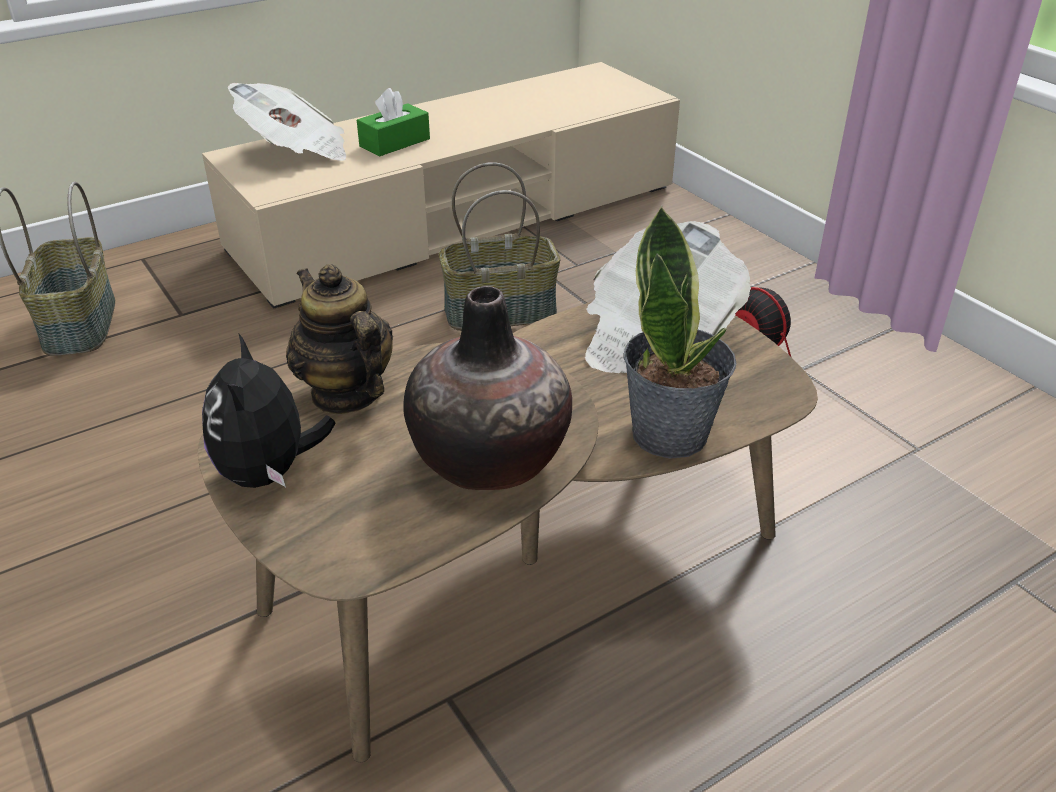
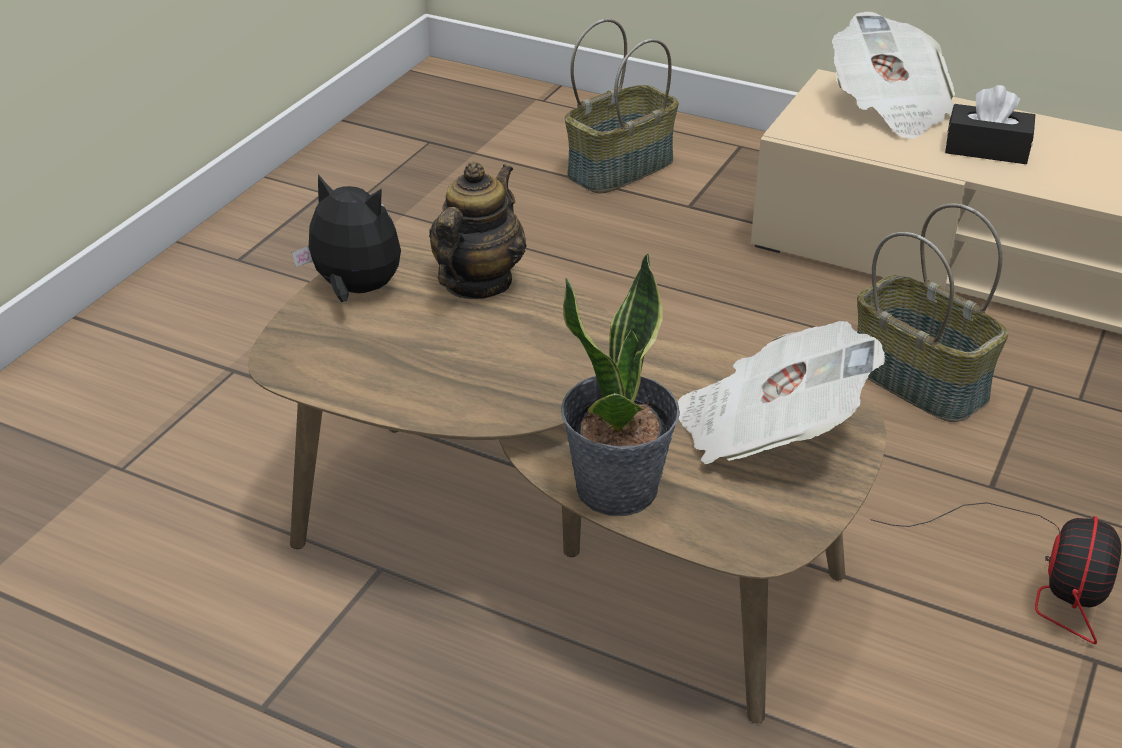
camera: 60 degrees right, 0 degrees up
(269, 472) = (355, 290): plush toy -> plush toy turned 60 degrees clockwise
(395, 142) = (986, 149): green tissue box -> black tissue box
(490, 458) = (455, 383): vase -> none

